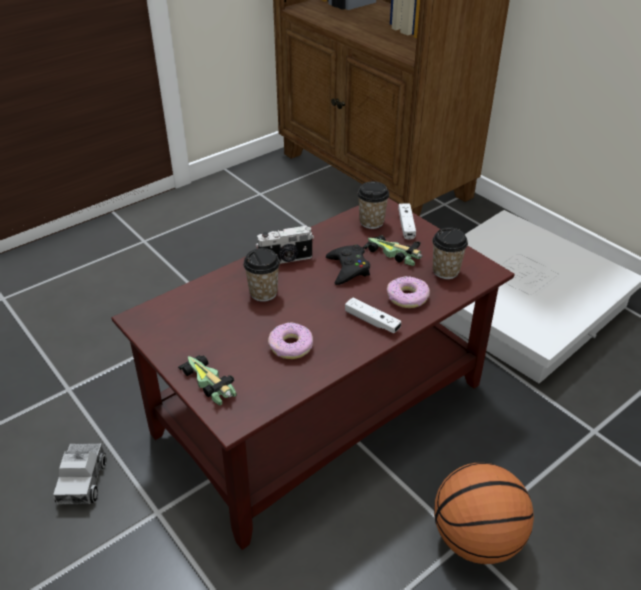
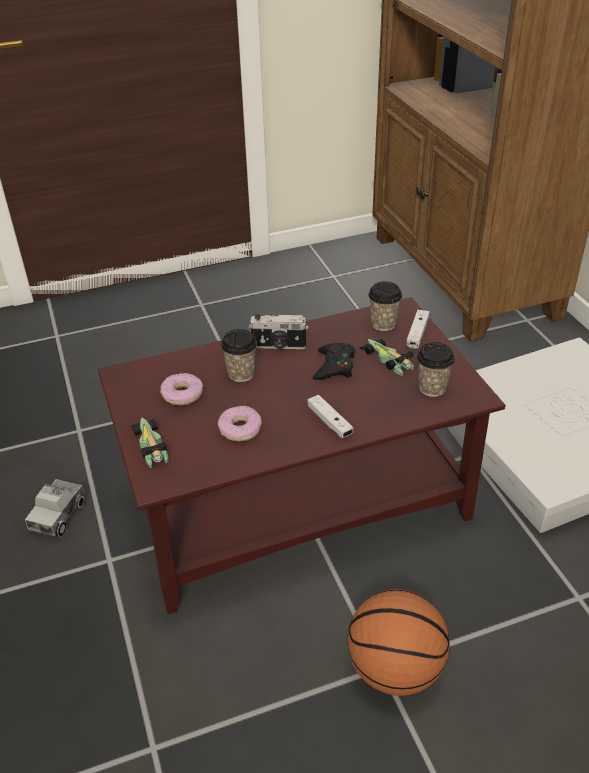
camera: 20 degrees right, 0 degrees up
(407, 297) = (378, 406): donut -> donut (182, 395)

